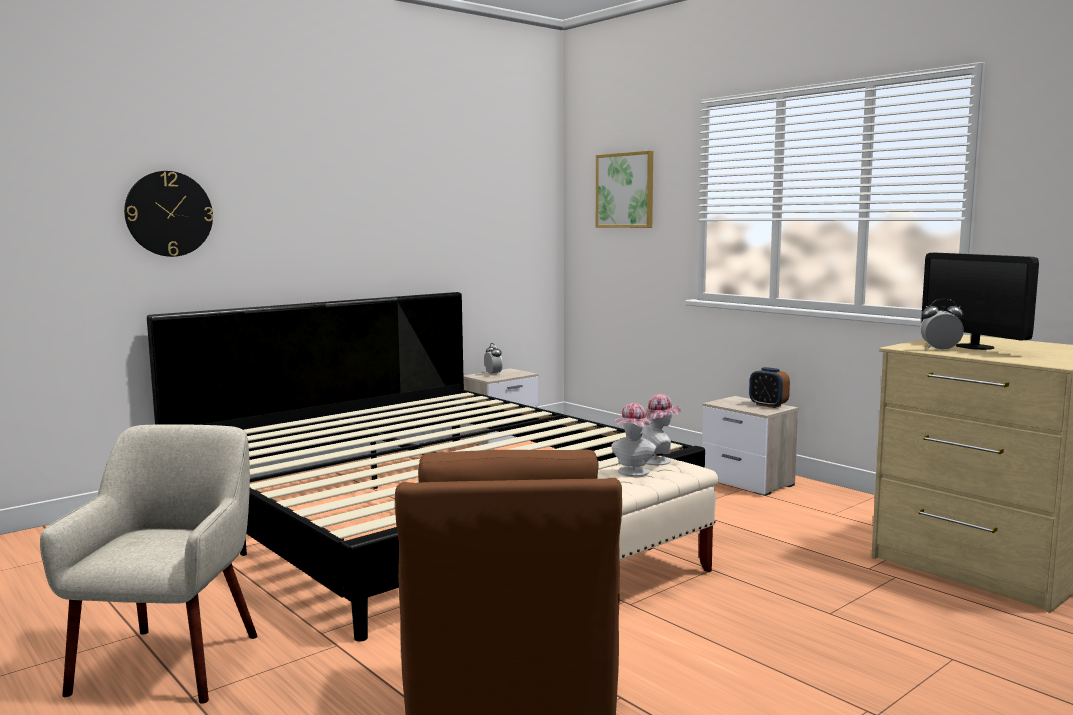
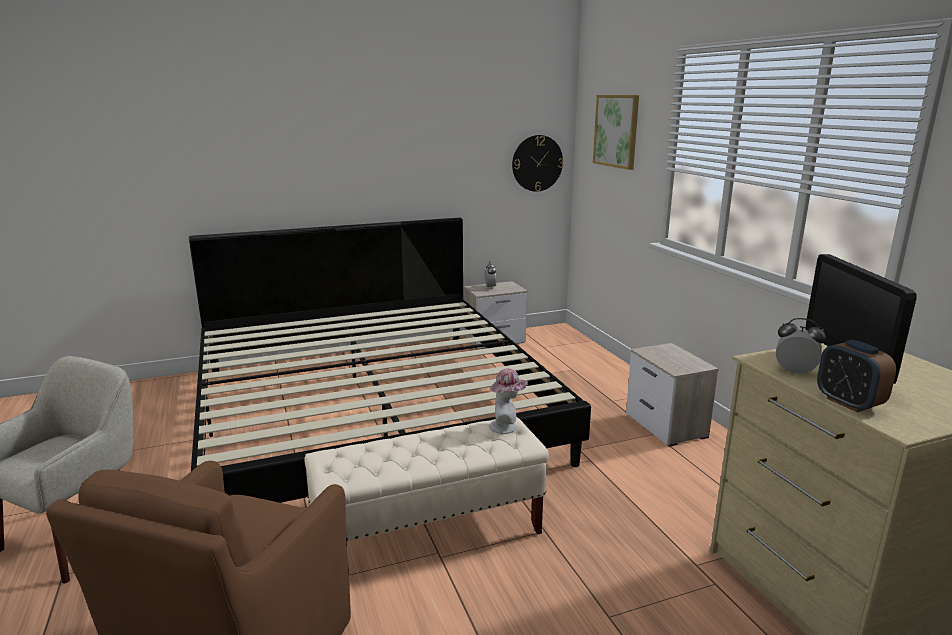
camera: 20 degrees right, 10 degrees up
(169, 214) = (204, 156): wall clock -> wall clock (537, 163)
(633, 473) = (466, 440): hat -> none
(768, 405) = (690, 361): alarm clock -> alarm clock (848, 403)

